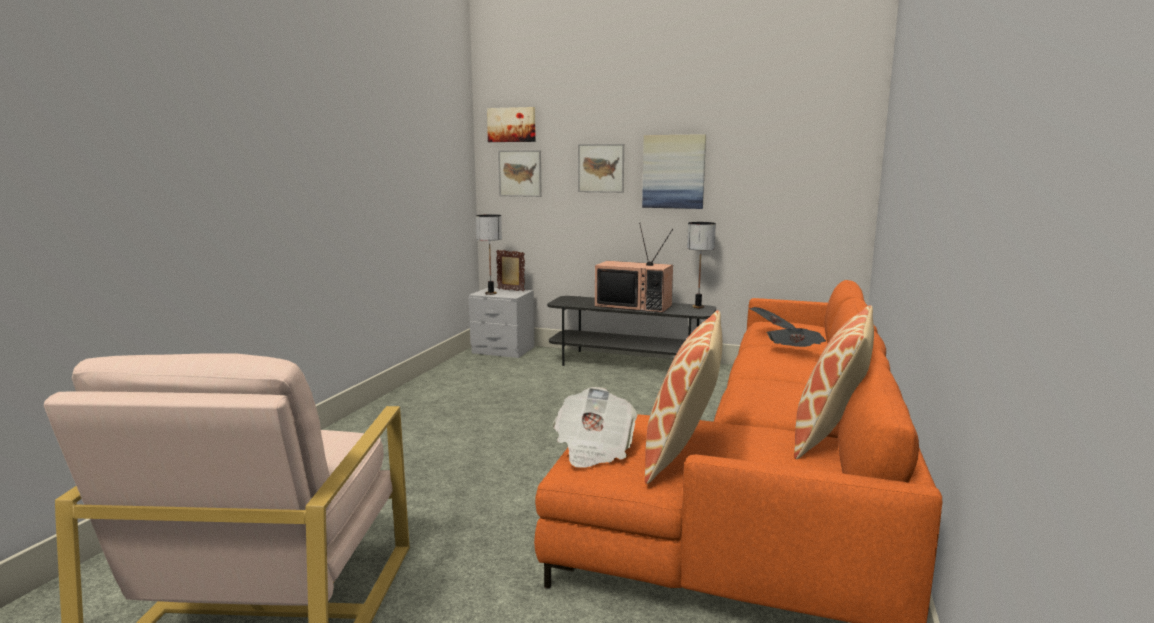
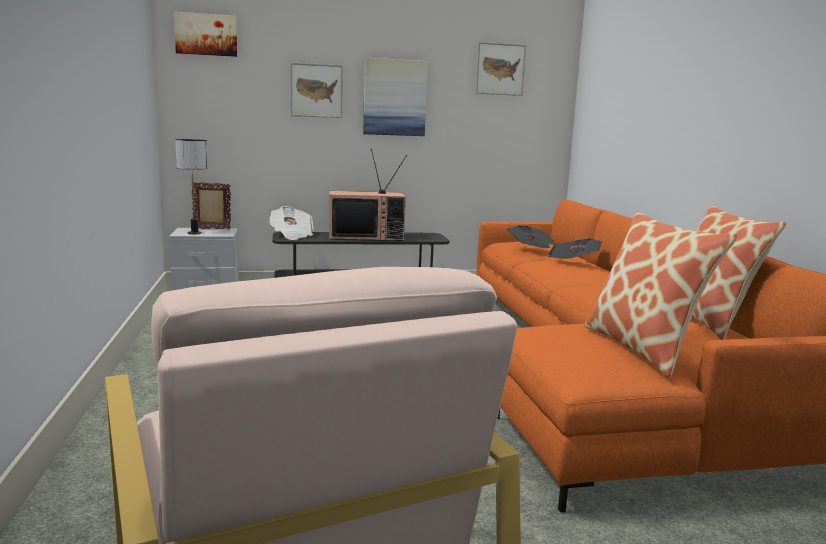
camera: 30 degrees left, 0 degrees up
(520, 173) = (217, 92): picture -> picture (500, 69)
(593, 449) = (574, 358): newspaper -> newspaper (291, 235)
(698, 307) = (426, 234): table lamp -> none

